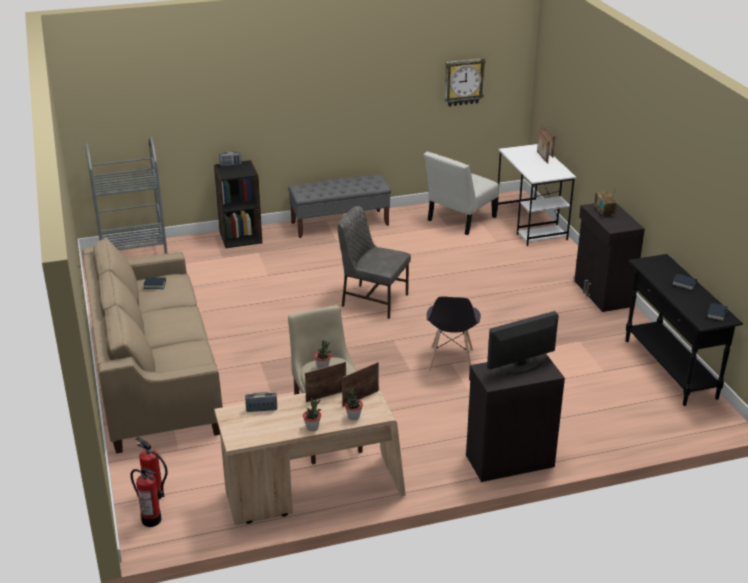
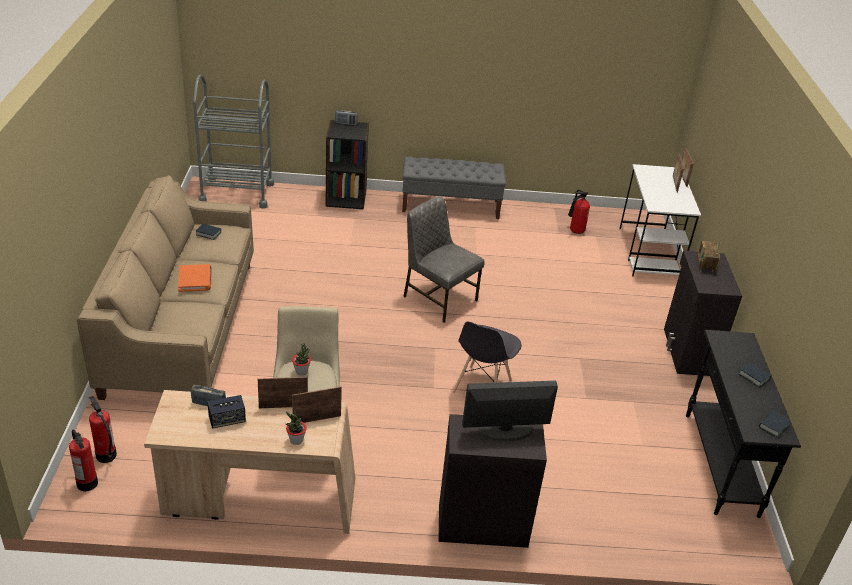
camera: 15 degrees right, 5 degrees up
(169, 324) = (195, 280): none -> orange book
(285, 417) = (227, 420): none -> speaker
(312, 427) = (246, 441): potted plant -> none
(459, 220) = (574, 230): white chair -> fire extinguisher
(463, 82) = (611, 84): wall clock -> none

